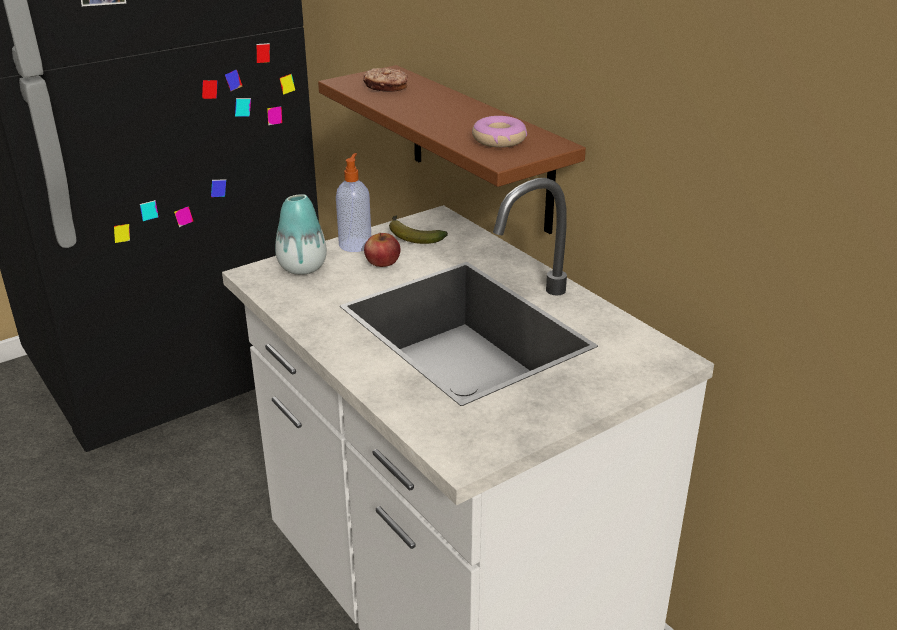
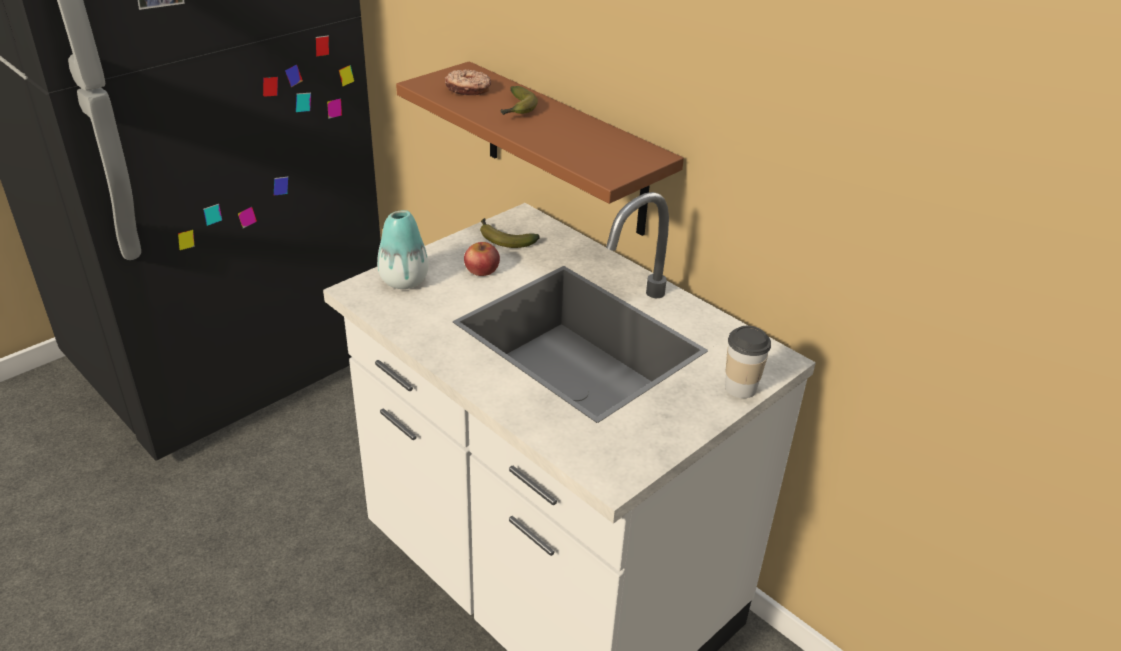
camera: 10 degrees left, 5 degrees up
(355, 244) = (450, 251): soap dispenser -> none
(428, 104) = (517, 109): none -> banana
(499, 140) = (599, 152): donut -> none
(624, 383) = (740, 388): none -> cup

